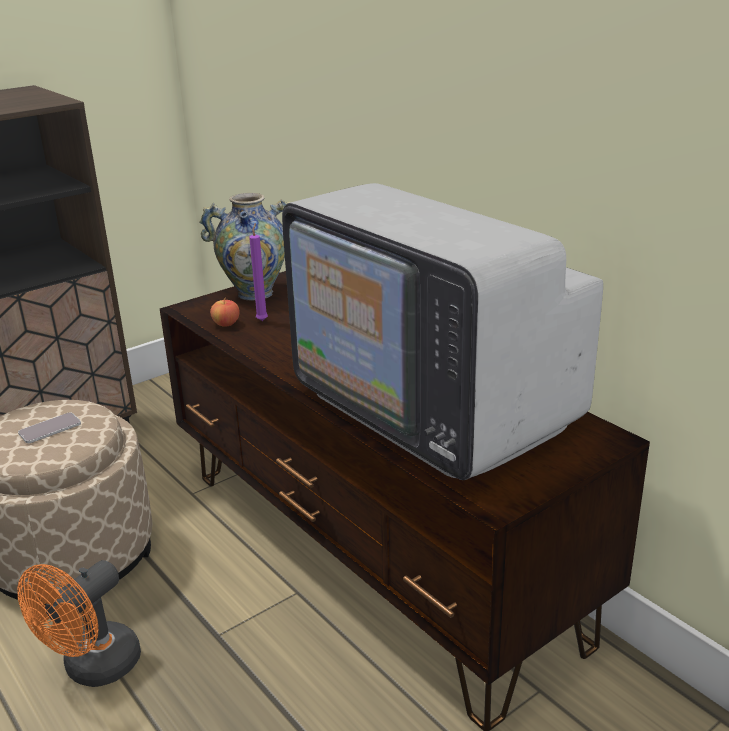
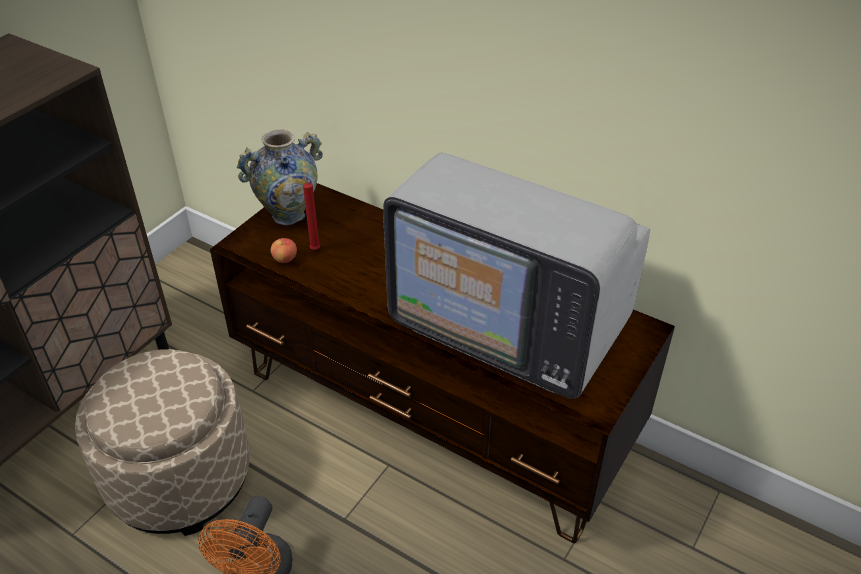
camera: 20 degrees left, 15 degrees up
(50, 429) = (157, 390): phone -> none
(262, 320) = (315, 248): purple candle -> red candle

